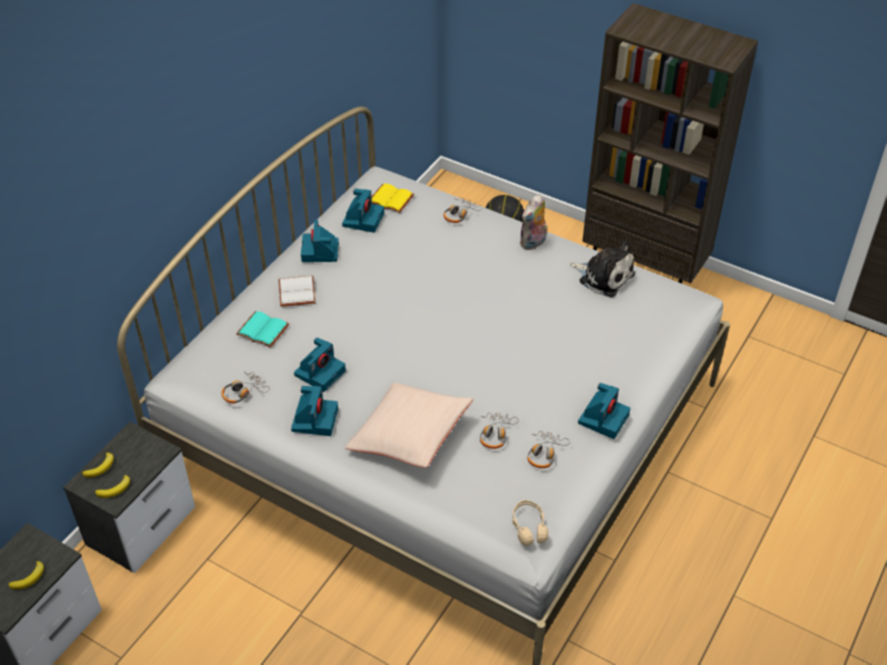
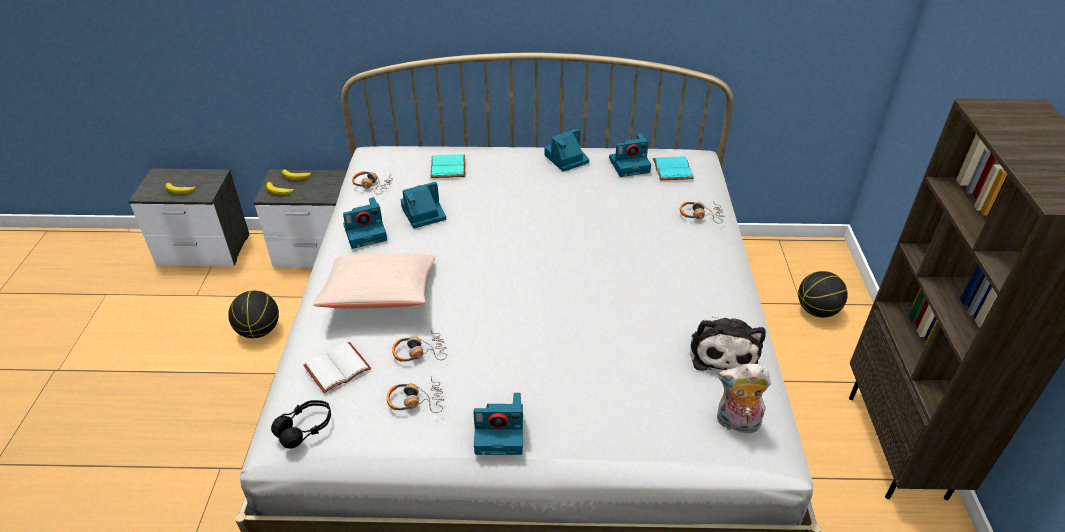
camera: 60 degrees right, 5 degrees down
(227, 612) = (259, 330): none -> basketball
(295, 291) = (506, 165): white book -> white book (337, 367)
(320, 372) = (422, 214): camera -> camera turned 150 degrees clockwise
(389, 200) = (671, 169): yellow book -> turquoise book
(529, 527) = (305, 428): beige headphones -> black headphones
(533, 243) = (716, 279): plush toy -> plush toy (736, 423)

